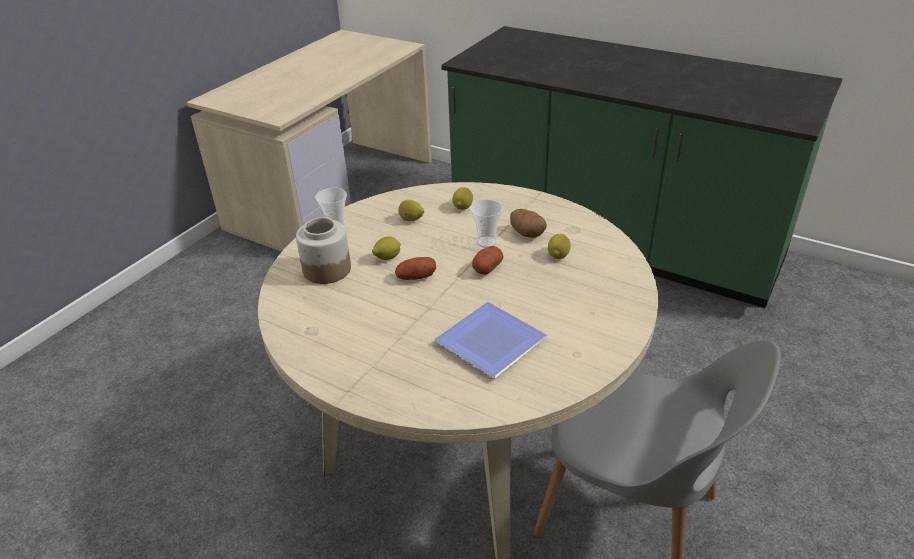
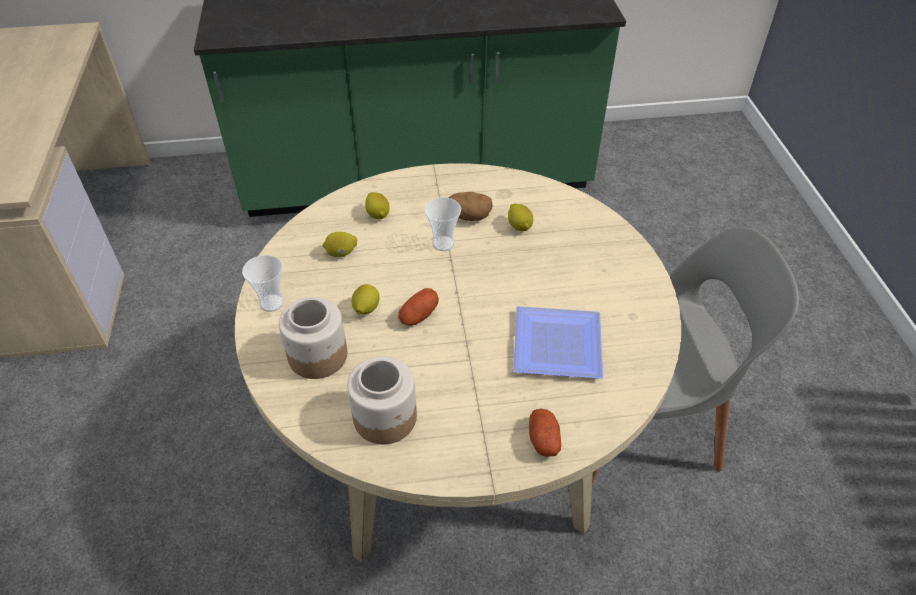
camera: 40 degrees left, 10 degrees up
(323, 324) = (386, 418): none -> jar
(487, 268) = (473, 270): potato -> potato (543, 439)

